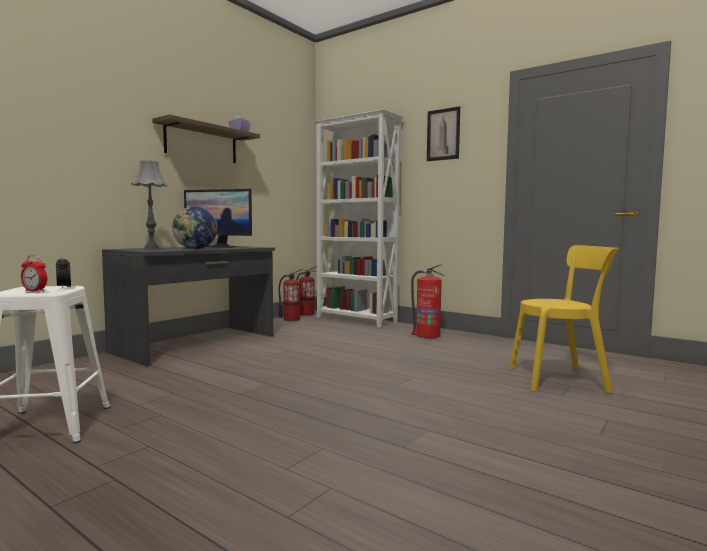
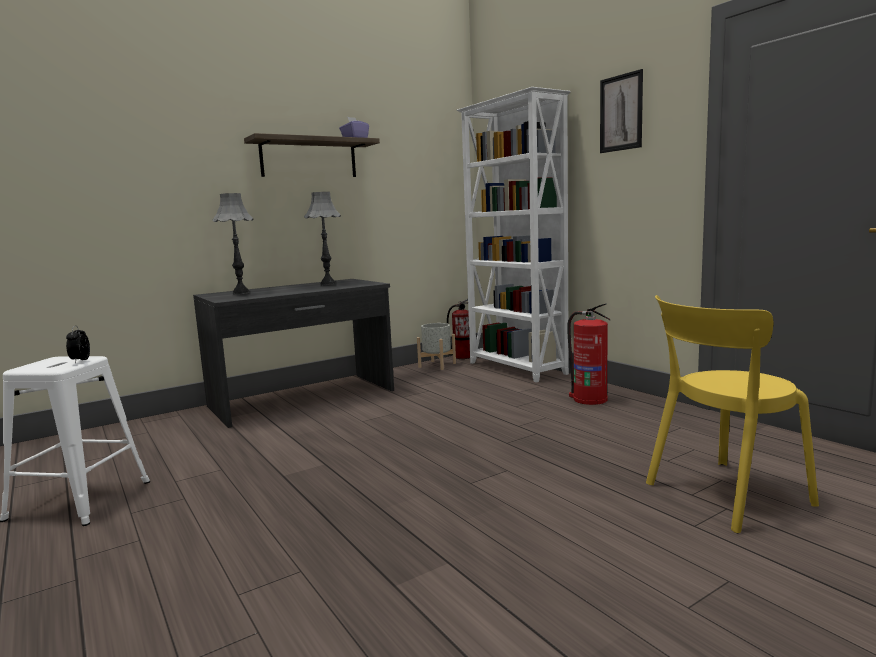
camera: 20 degrees right, 5 degrees up
(34, 291) = (45, 367): alarm clock -> none
(195, 249) = (285, 292): globe -> none
(219, 247) = (328, 284): monitor -> grey table lamp
(291, 319) = (437, 365): fire extinguisher -> grey planter
(562, 379) = (722, 495): yellow chair -> yellow chair turned 135 degrees clockwise

